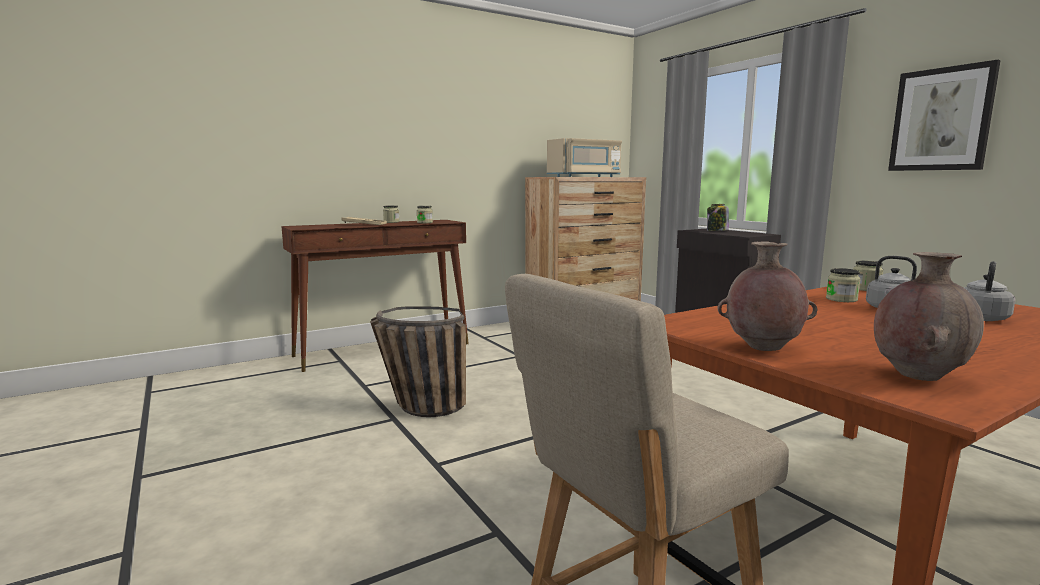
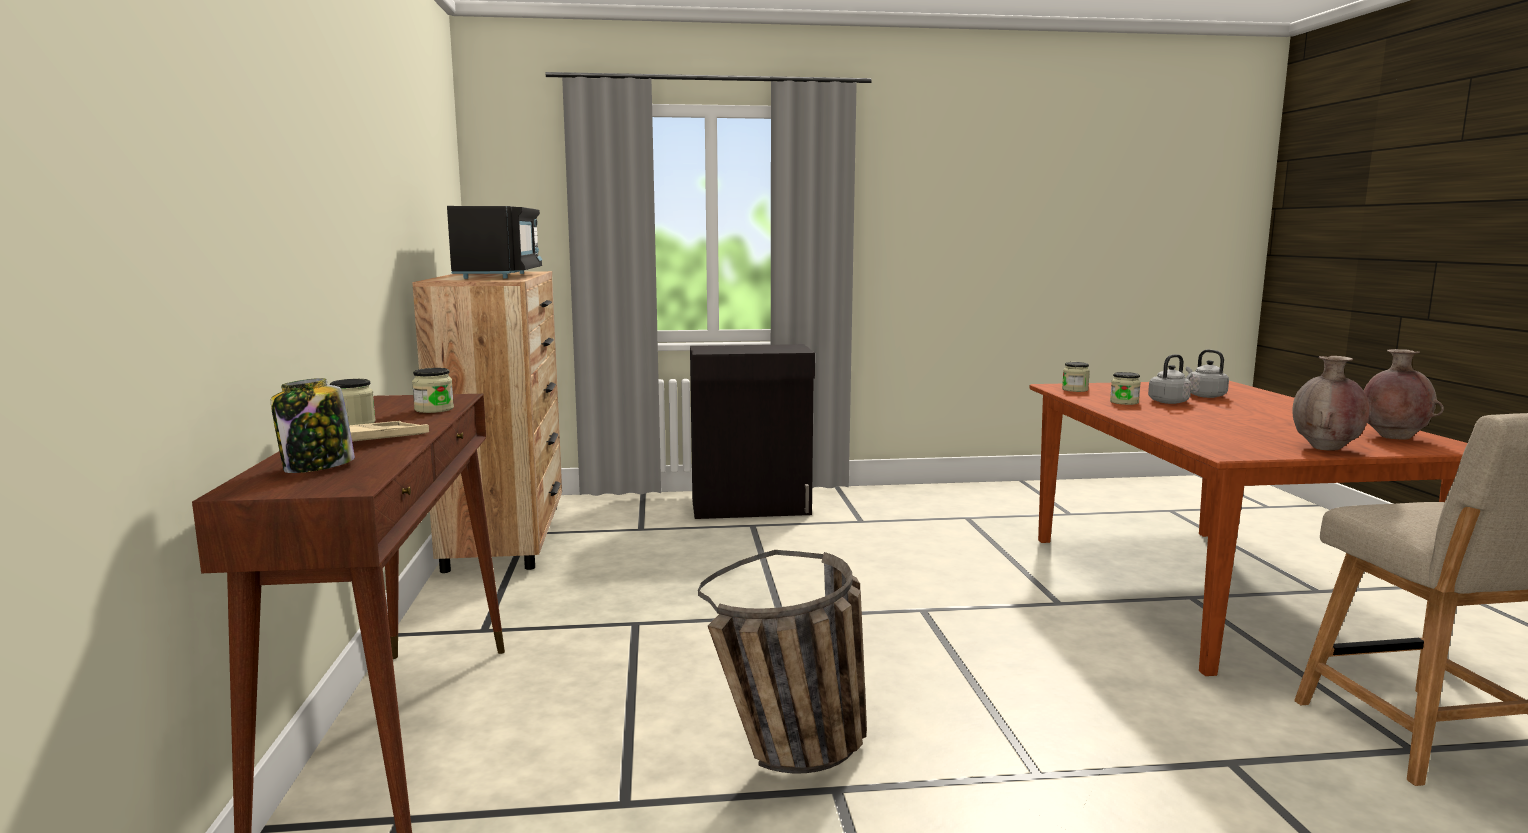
camera: 65 degrees left, 0 degrees up
(585, 176) = (499, 276): beige microwave -> black microwave
(717, 231) = (732, 348): jar -> jar (317, 467)
(941, 119) = (941, 211): picture -> none

